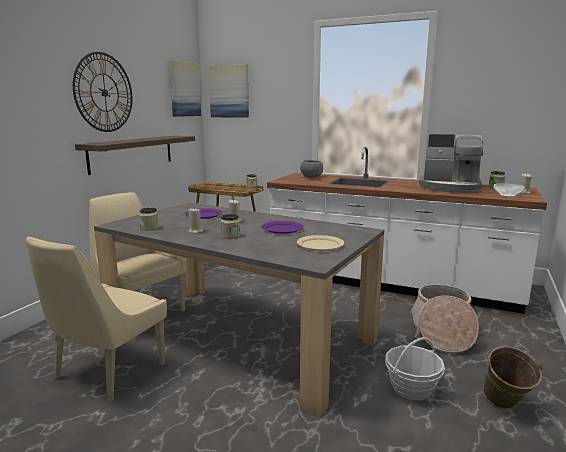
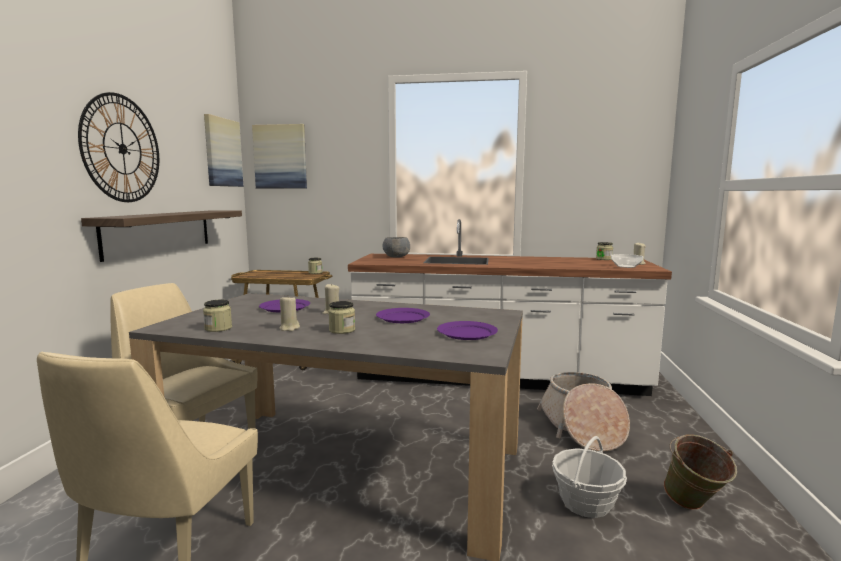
camera: 15 degrees left, 5 degrees down
(320, 245) = (466, 333): beige plate -> purple plate
(450, 187) = (560, 261): coffee machine -> none

